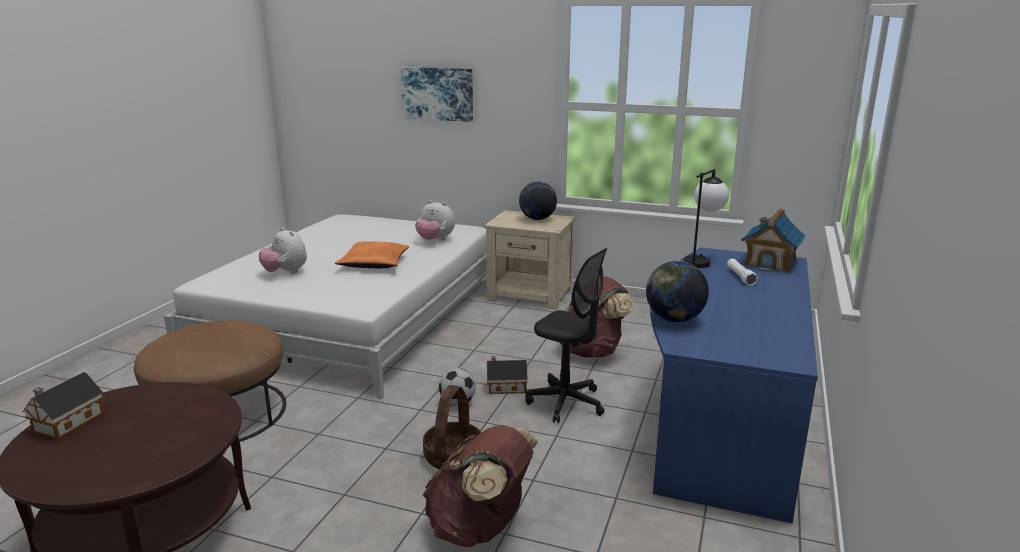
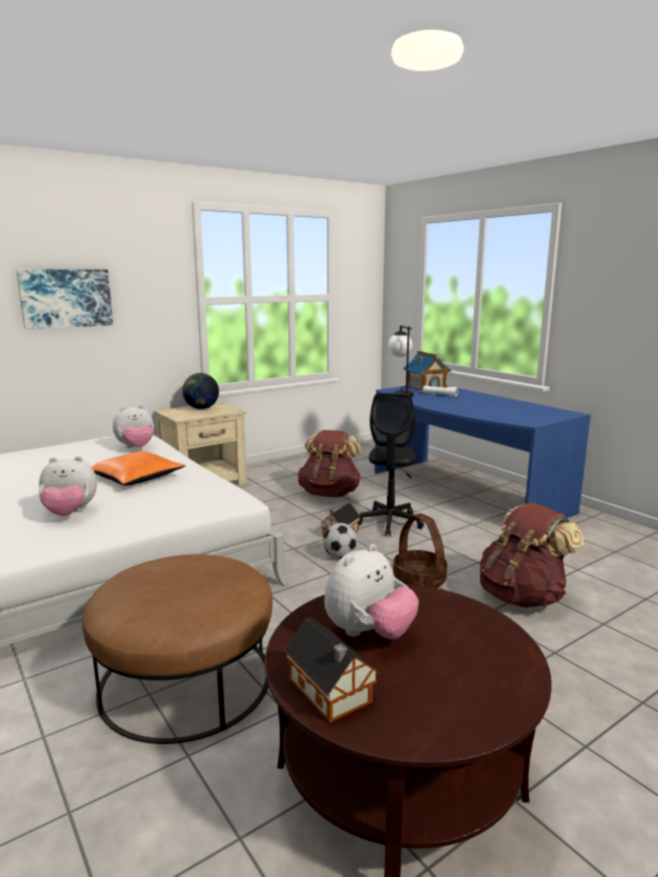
camera: 55 degrees left, 5 degrees down
(148, 415) = (369, 633): none -> plush toy
(566, 403) = (390, 523): black office chair -> black office chair turned 120 degrees clockwise
(674, 319) = (487, 416): globe -> none

